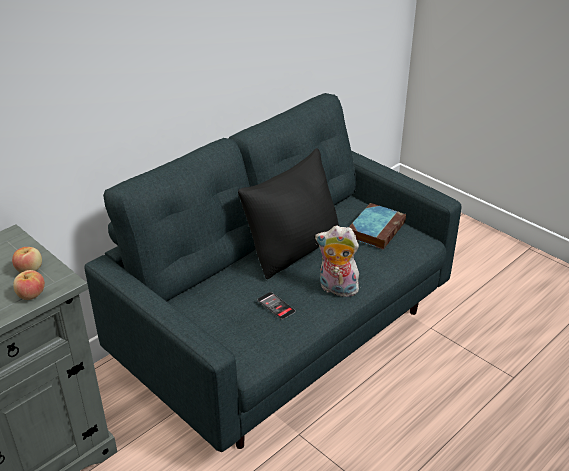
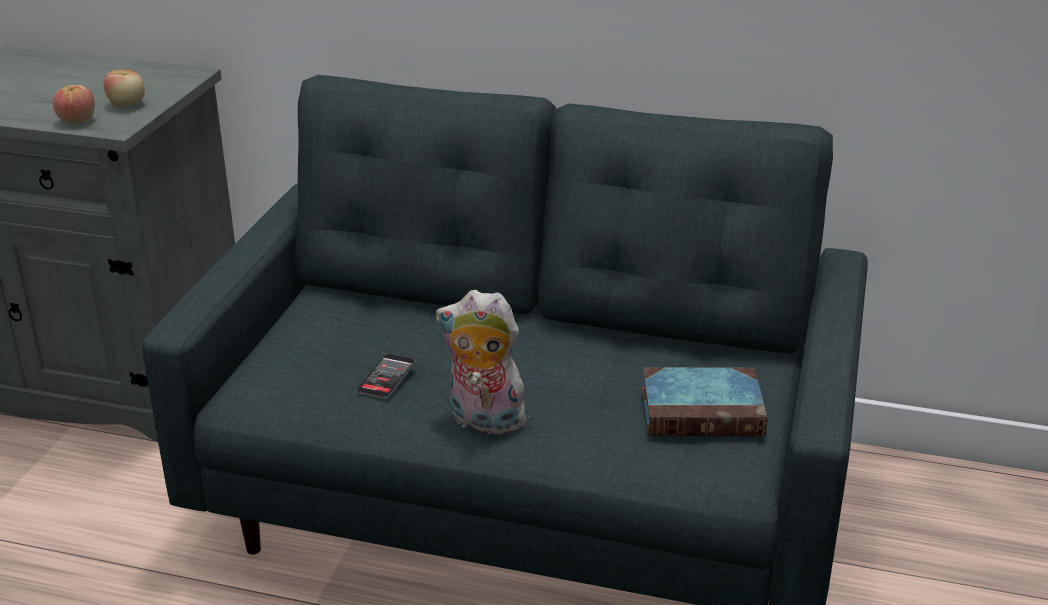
camera: 60 degrees right, 5 degrees down
(294, 250) = (550, 348): black pillow -> none
(336, 289) = (483, 421): plush toy -> plush toy turned 60 degrees counterclockwise

